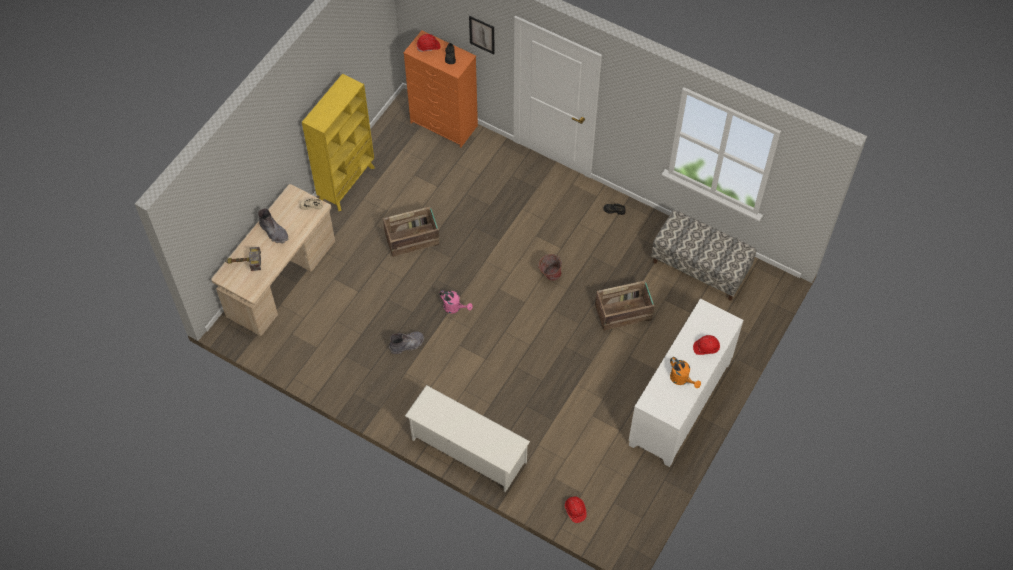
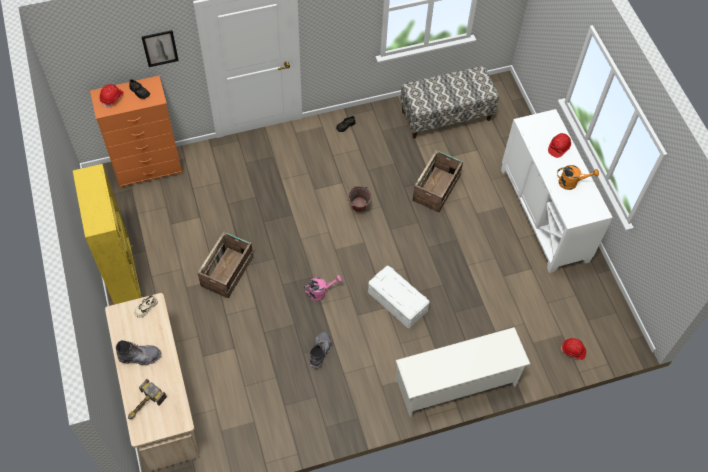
camera: 50 degrees left, 0 degrees up
(496, 361) = (396, 302): none -> white storage box

